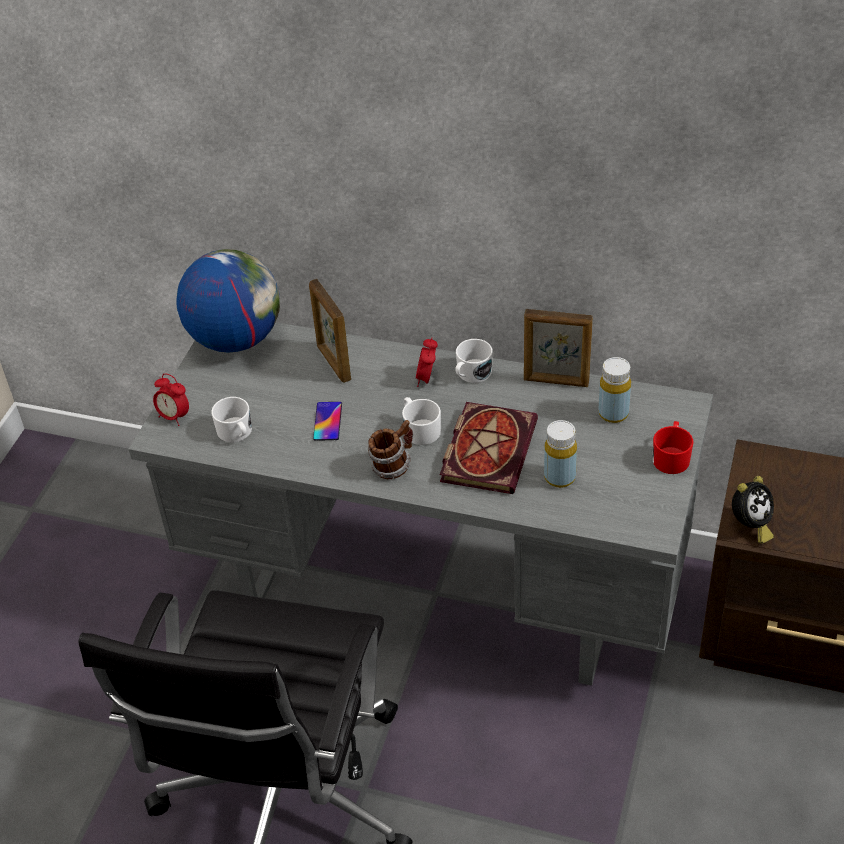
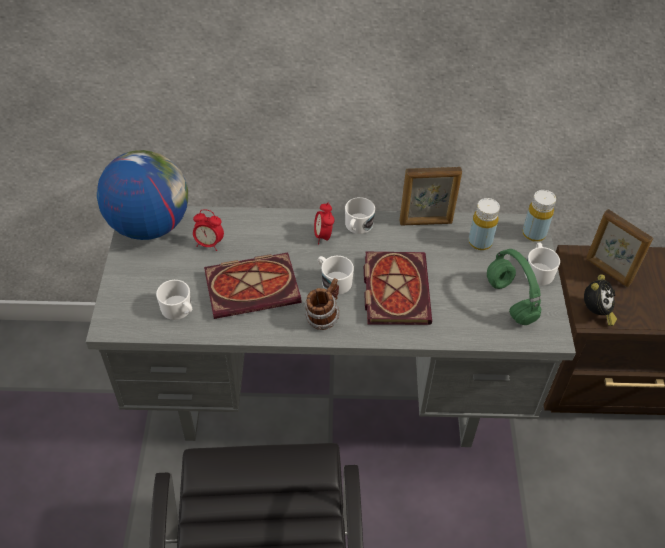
camera: 20 degrees left, 5 degrees up
(174, 417) = (118, 304): alarm clock -> alarm clock (209, 244)
(327, 421) = (254, 286): phone -> book
(333, 363) = (241, 234): picture frame -> picture frame (607, 272)
(559, 477) = (460, 303): yellow bottle -> yellow bottle (534, 234)
(620, 483) = (509, 300): none -> green headphones
(671, 457) = (538, 271): red mug -> white mug

